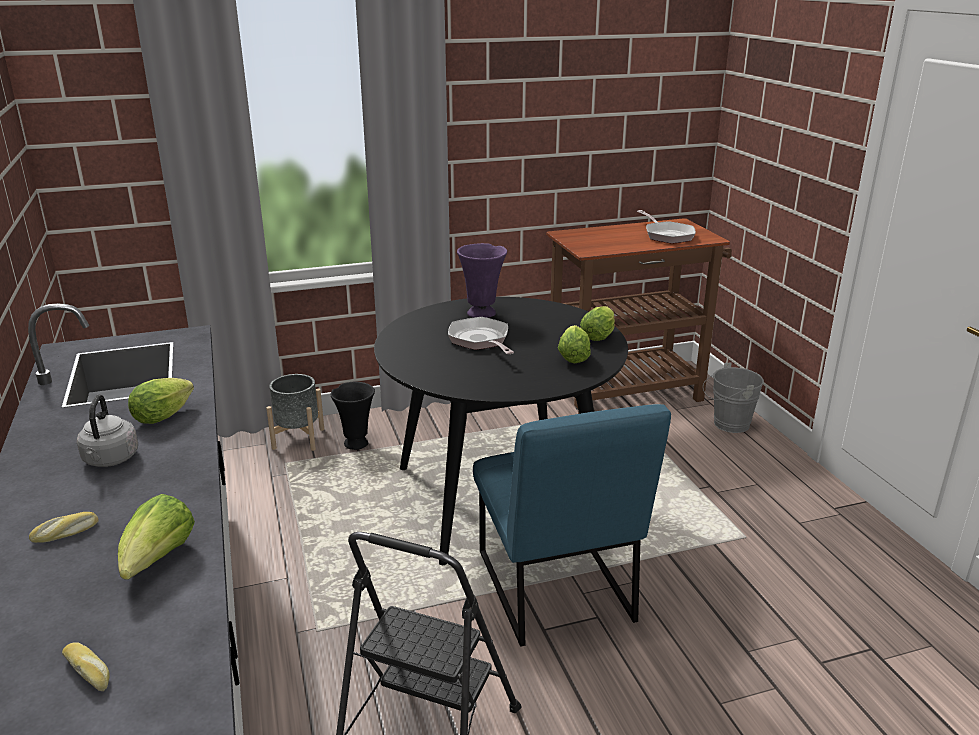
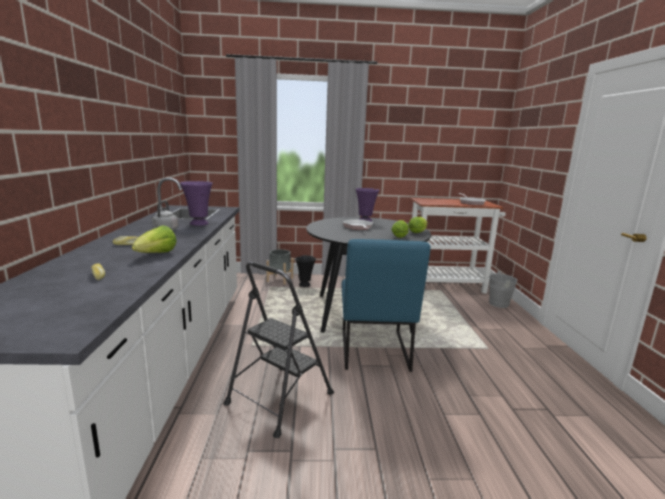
camera: 15 degrees right, 10 degrees down
(166, 415) = (198, 224): lettuce -> purple vase
(627, 393) = (446, 285): brown cart -> white cart

